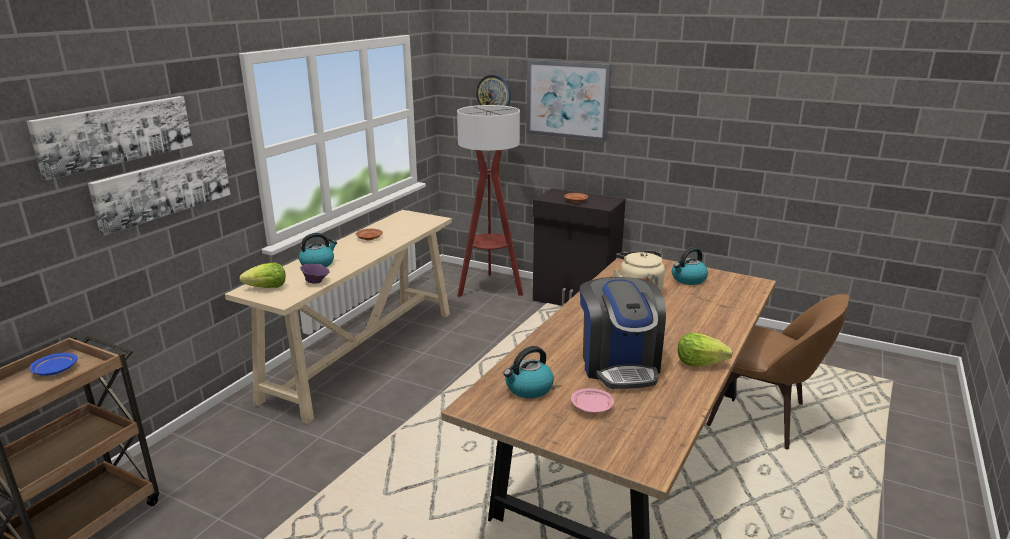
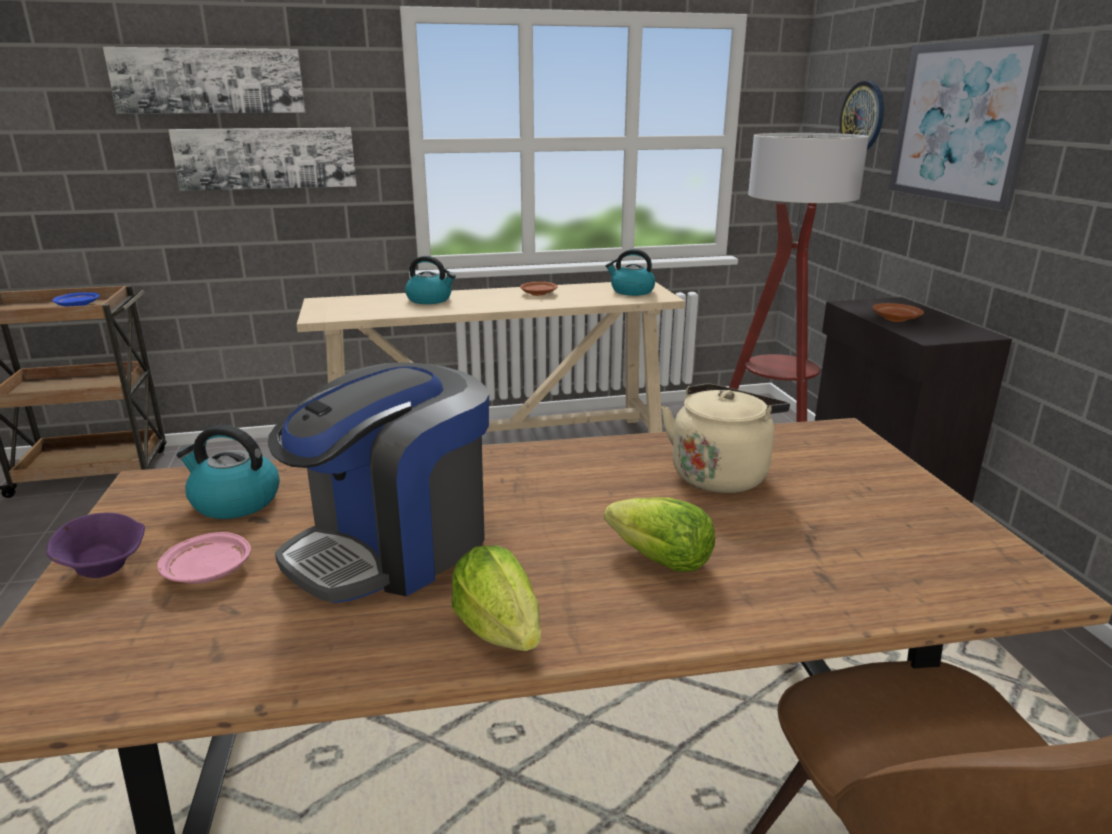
camera: 50 degrees right, 0 degrees up
(267, 288) = (339, 304): lettuce -> lettuce (661, 561)
(316, 281) = (383, 312): purple bowl -> purple bowl (105, 569)
(688, 279) = (867, 502): kettle -> kettle (631, 291)

